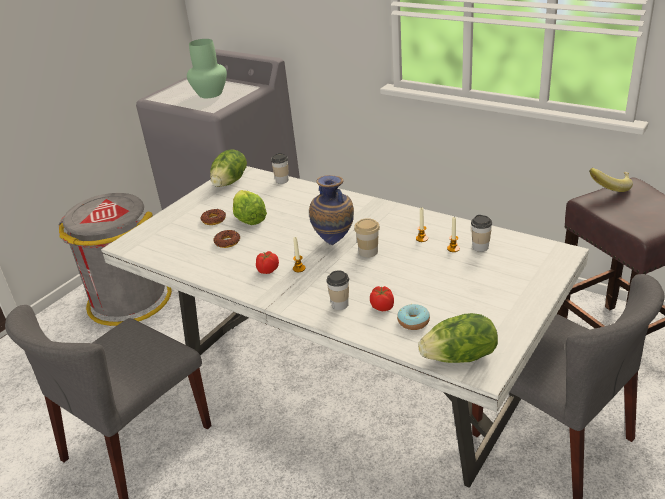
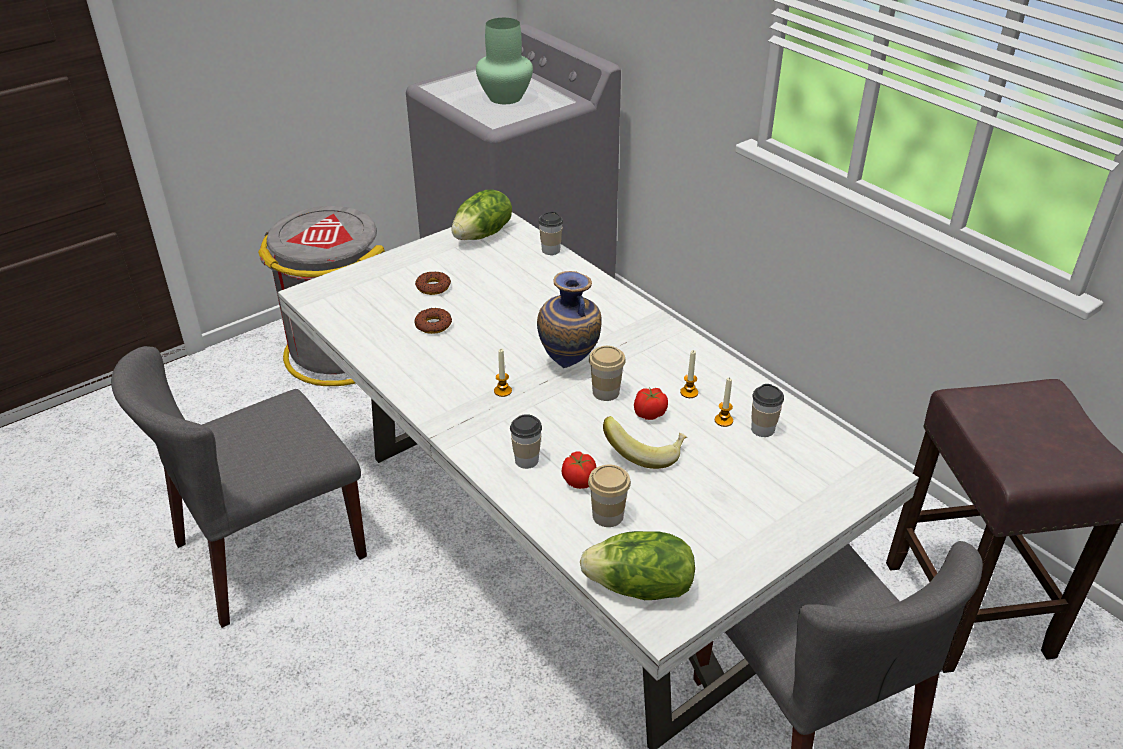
camera: 15 degrees right, 5 degrees up
(249, 218) = (478, 297): lettuce -> none
(268, 270) = (462, 382): tomato -> tomato (649, 414)
(413, 322) = (608, 515): donut -> cup
(610, 187) = (1009, 387): banana -> banana (645, 453)

